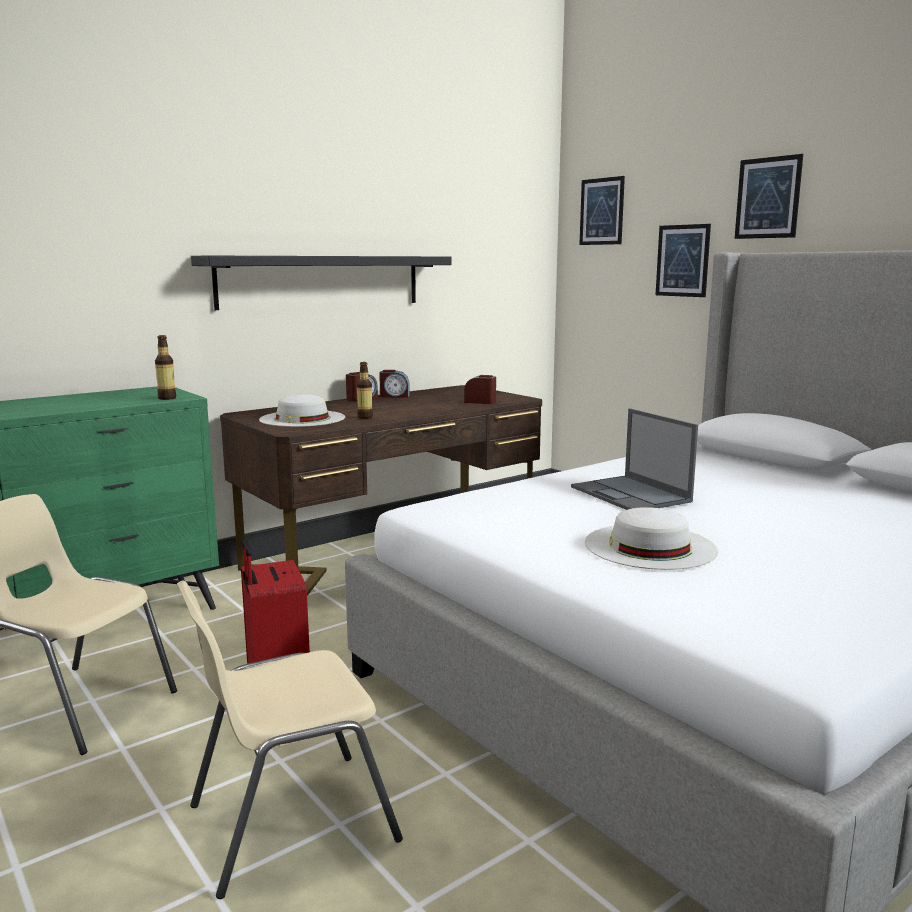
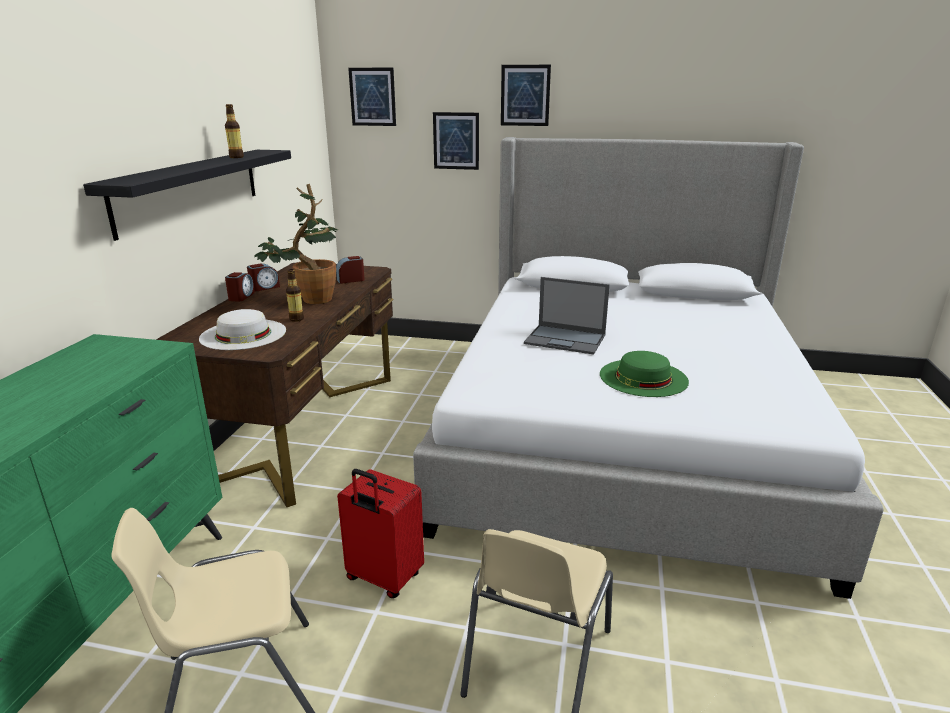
camera: 40 degrees left, 10 degrees up
(167, 398) = (151, 354): bottle -> bottle (236, 157)
(407, 409) = (310, 300): none -> potted plant
(649, 546) = (643, 377): white hat -> green hat

